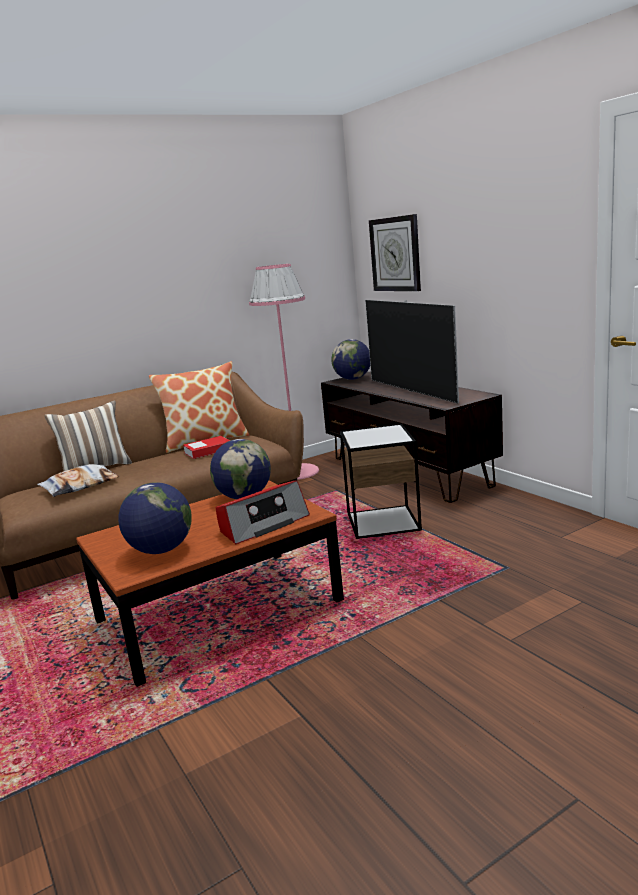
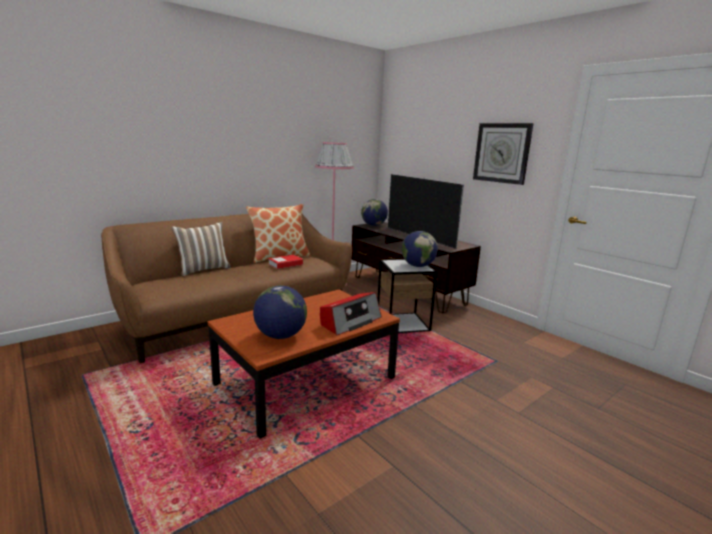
camera: 10 degrees left, 0 degrees up
(80, 486) = (197, 281): pillow -> none
(244, 497) = (326, 300): globe -> globe (417, 266)
(395, 254) = (413, 147): wall clock -> wall clock (502, 153)

